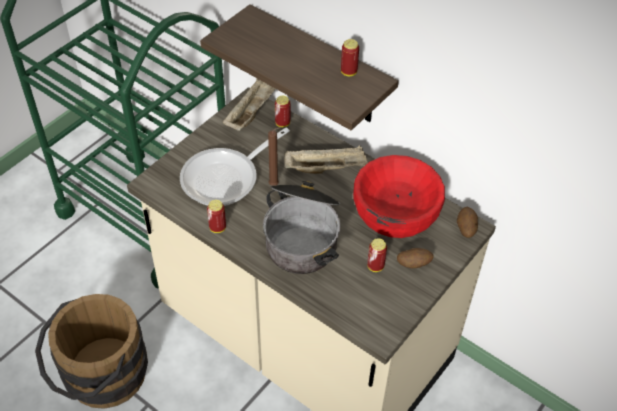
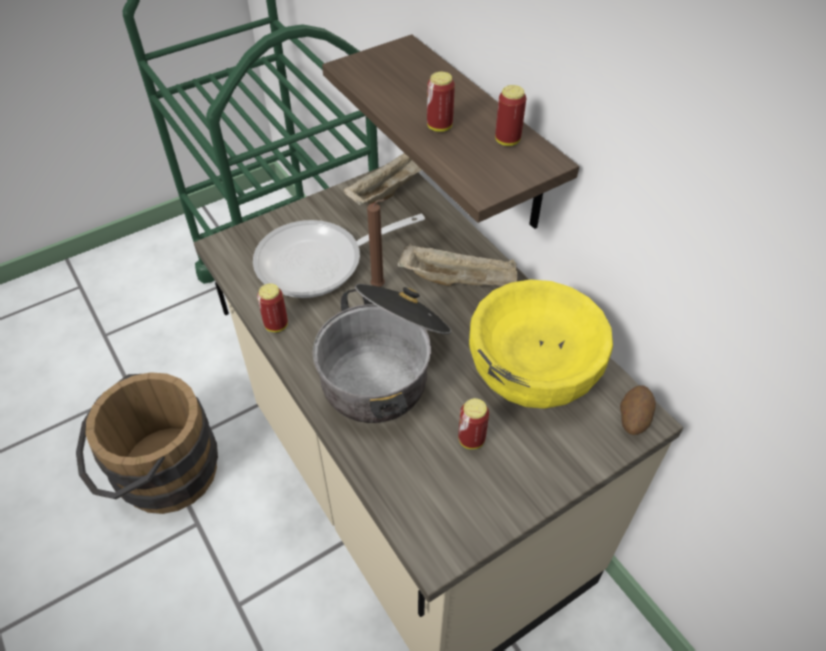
camera: 20 degrees right, 0 degrees up
(282, 123) = (426, 210): can -> can (439, 127)
(396, 213) = (534, 367): red bowl -> yellow bowl
(413, 264) = (531, 452): potato -> none

